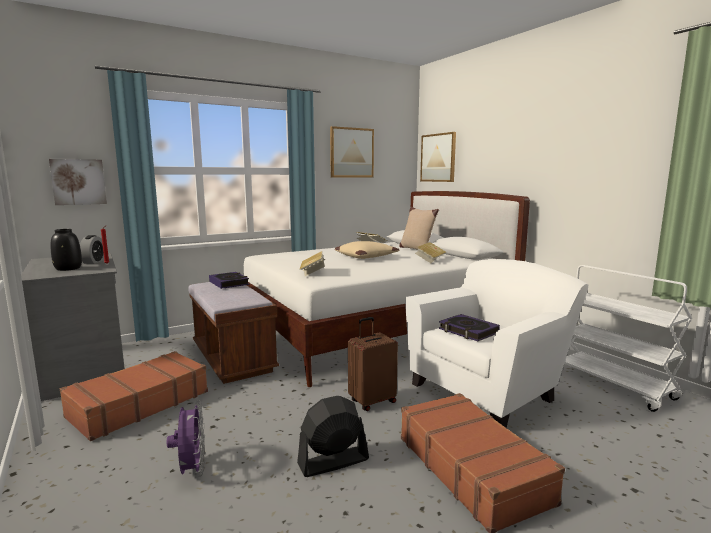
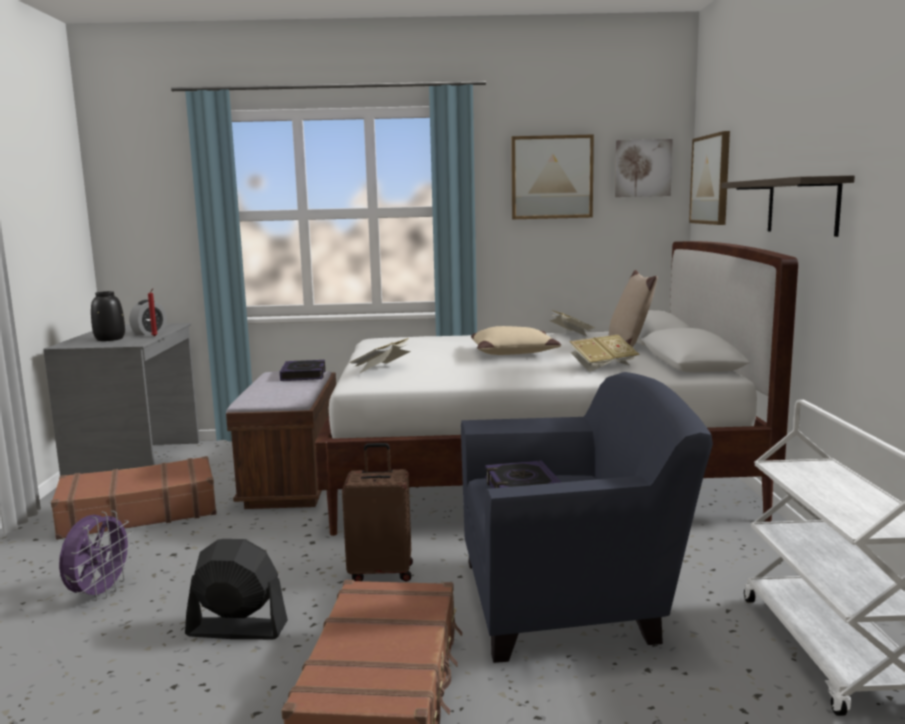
camera: 30 degrees right, 0 degrees up
(78, 182) = (159, 233): picture -> picture (642, 168)
(487, 391) = (569, 600): white armchair -> blue armchair
(526, 171) = (802, 206): none -> shelf

